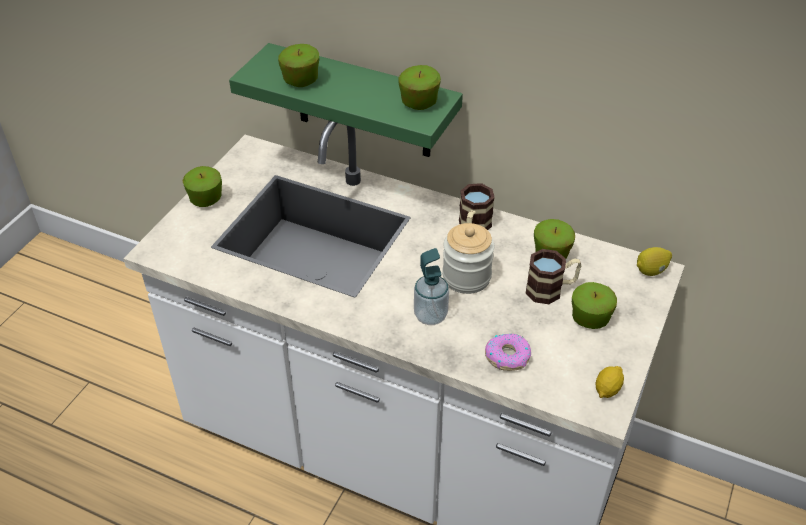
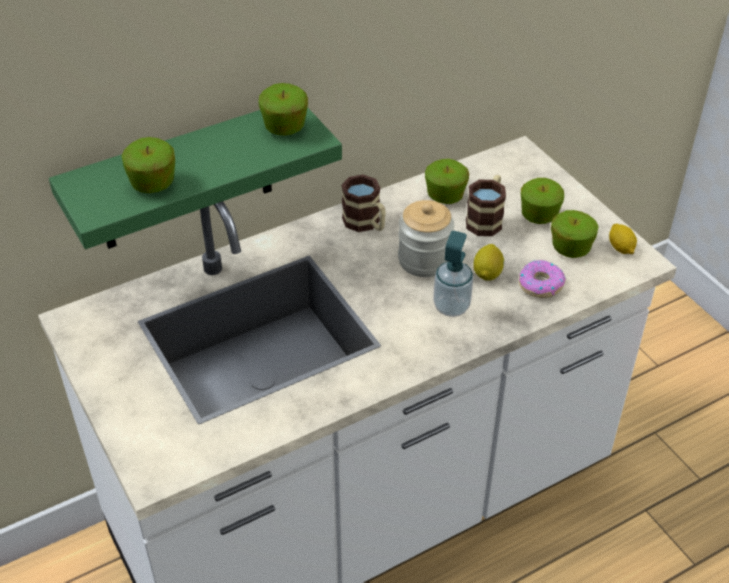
camera: 55 degrees left, 0 degrees up
(206, 200) = (115, 395): apple -> apple (570, 249)
(651, 271) = (516, 155): lemon -> lemon (488, 273)

